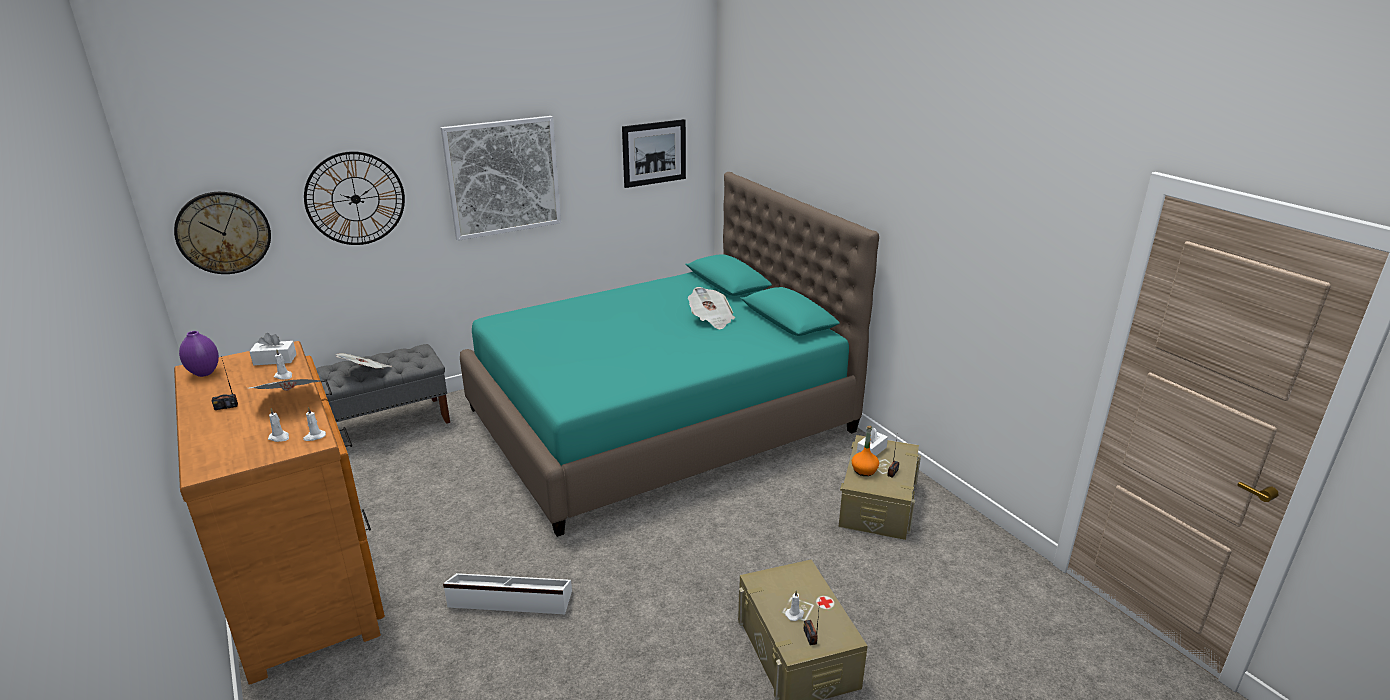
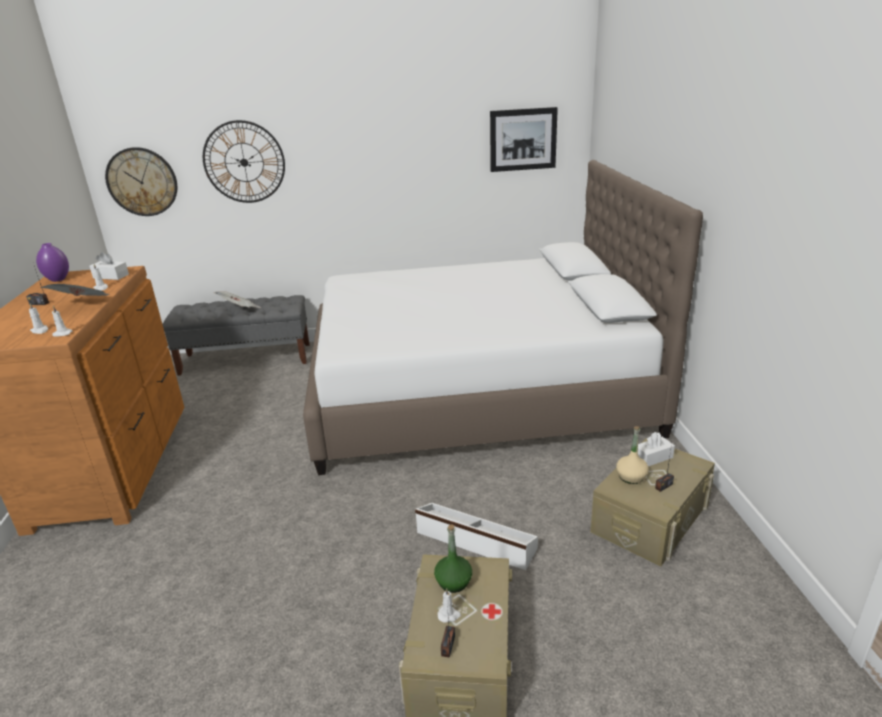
camera: 25 degrees right, 0 degrees up
(503, 177) = (373, 153): picture -> none
(510, 600) = (241, 521): white storage box -> white storage box (475, 541)
(660, 420) = (476, 391): turquoise bed -> white bed
(711, 319) = (529, 298): newspaper -> none
(781, 589) = (453, 582): none -> green bottle
(864, 470) = (631, 477): orange bottle -> beige bottle

